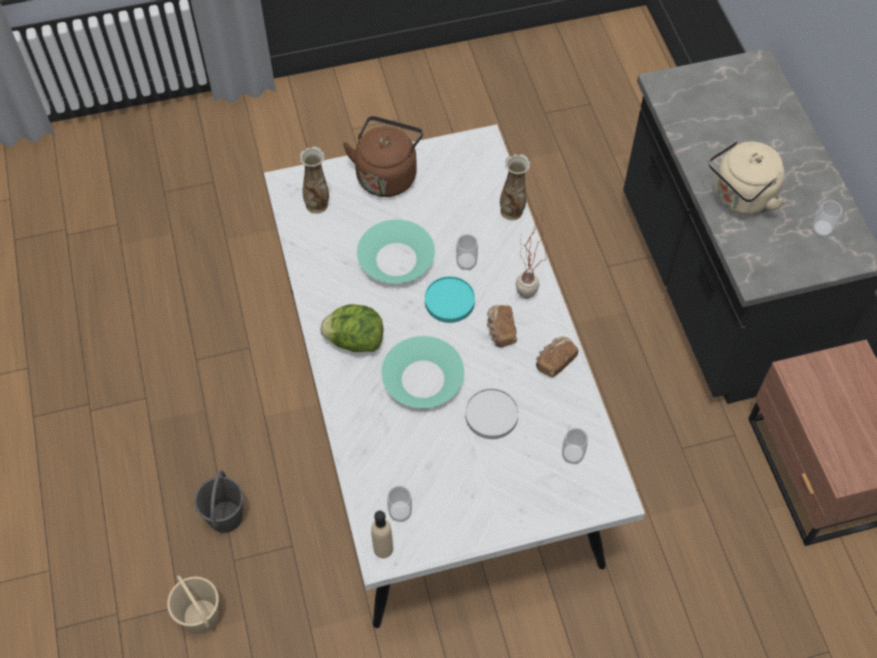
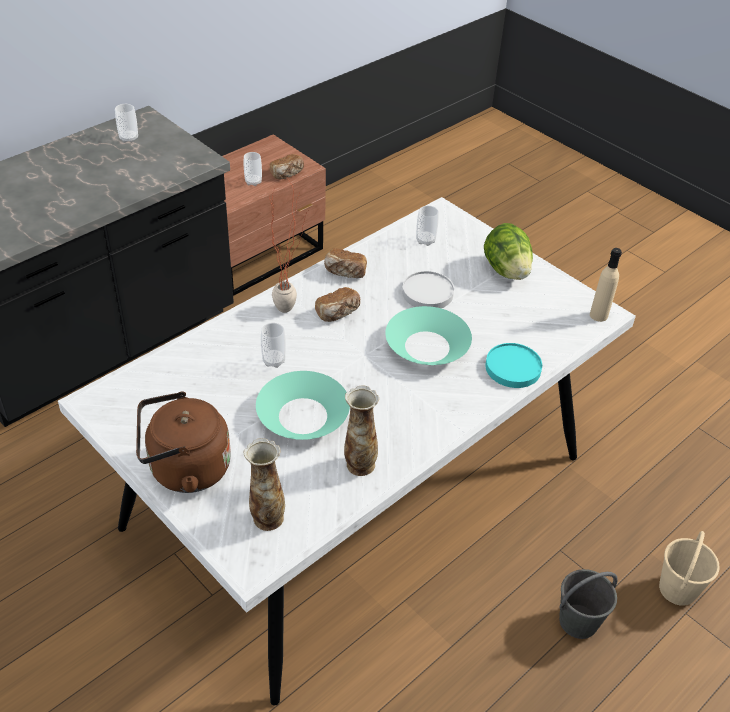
camera: 120 degrees left, 15 degrees down
(354, 340) = (424, 409): lettuce -> lettuce (506, 270)
(400, 512) = (560, 316): cup -> cup (253, 182)
(450, 301) = (328, 357): turquoise plate -> turquoise plate (512, 368)
(512, 211) = (185, 348): vase -> vase (359, 464)
(740, 198) = (114, 182): beige kettle -> none
(834, 451) = (287, 174): none -> bread

